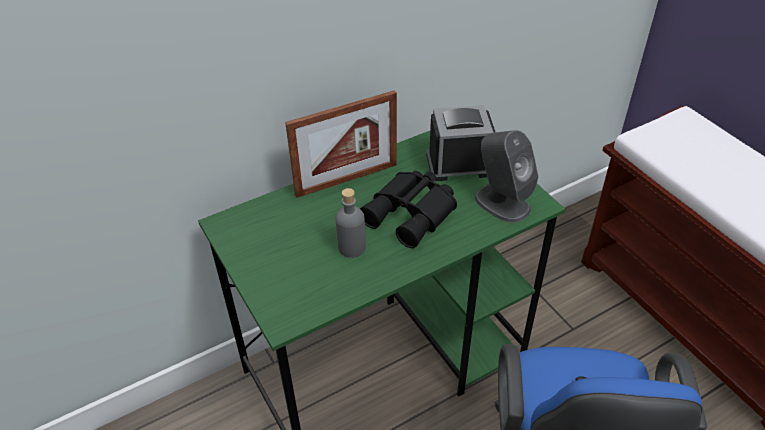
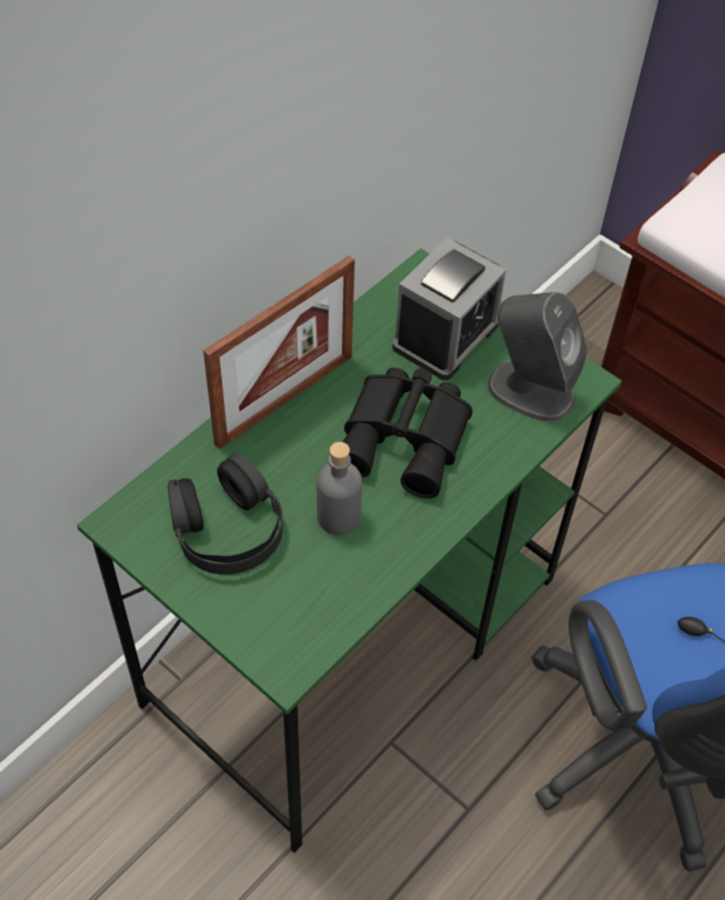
camera: 20 degrees left, 10 degrees up
(282, 239) = (227, 528): none -> black headphones
(459, 164) = (445, 336): alarm clock -> alarm clock turned 150 degrees clockwise

